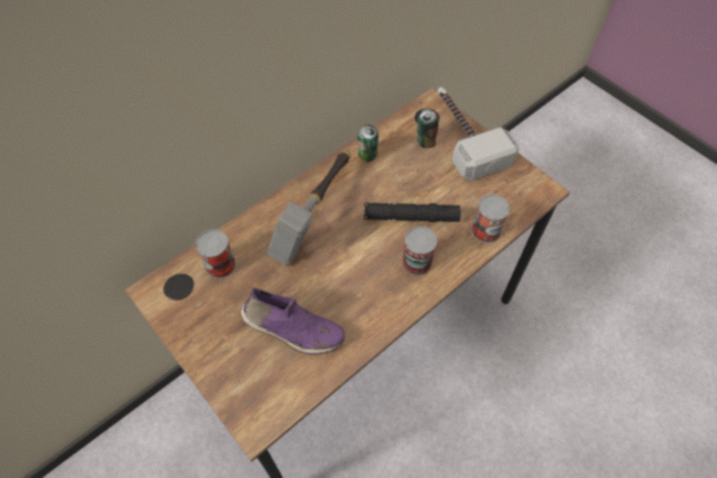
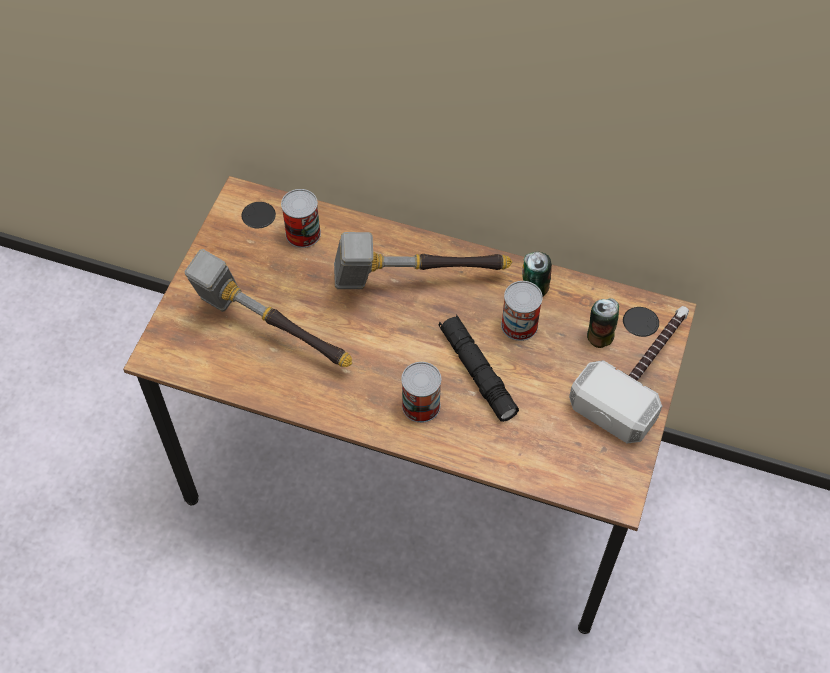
camera: 60 degrees right, 0 degrees up
(292, 329) = (269, 332): purple shoe -> hammer
(486, 230) = (512, 456): can -> can (519, 325)

